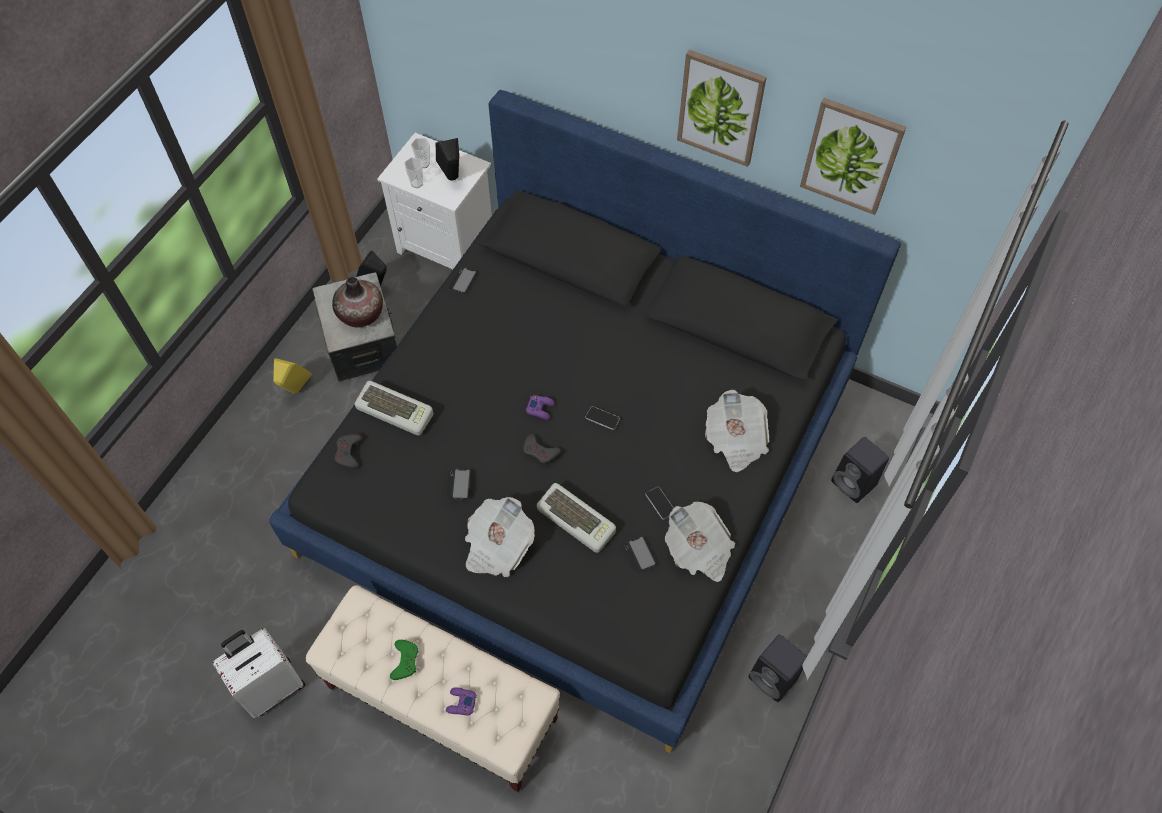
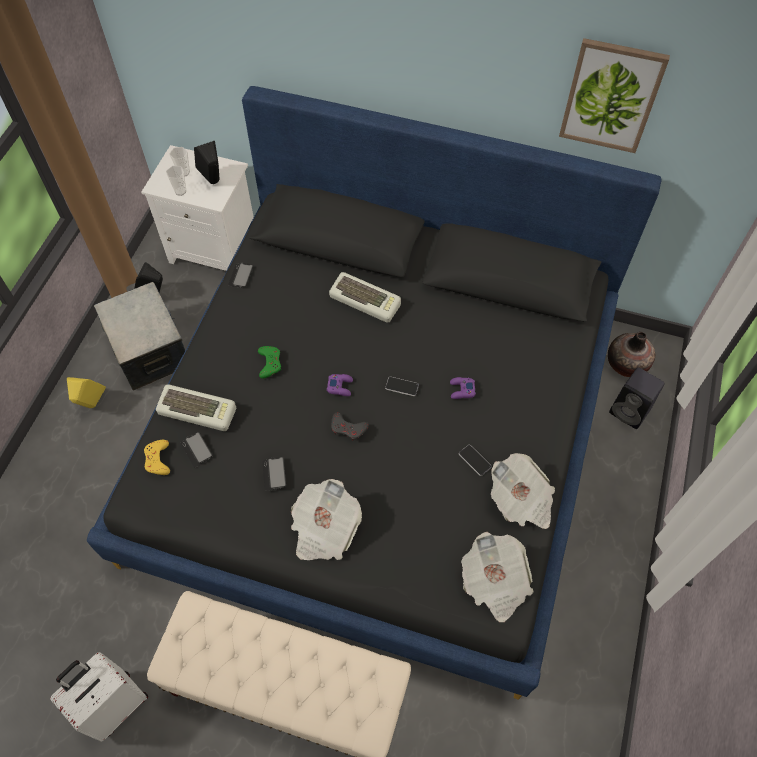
camera: 10 degrees left, 0 degrees up
(348, 453) = (158, 459): grey game controller -> yellow game controller
(361, 315) = (145, 323): vase -> vase (626, 364)
(405, 661) = (250, 661): green game controller -> green game controller (269, 363)
(461, 703) = (315, 695): purple game controller -> purple game controller (461, 390)
(578, 519) = (398, 489): keyboard -> keyboard (366, 300)
(639, 555) = (465, 515): phone -> phone (196, 450)
(720, 107) = (475, 67): picture -> none
(735, 440) = (532, 388): newspaper -> newspaper (495, 583)
(774, 678) = (600, 607): black speaker -> none

